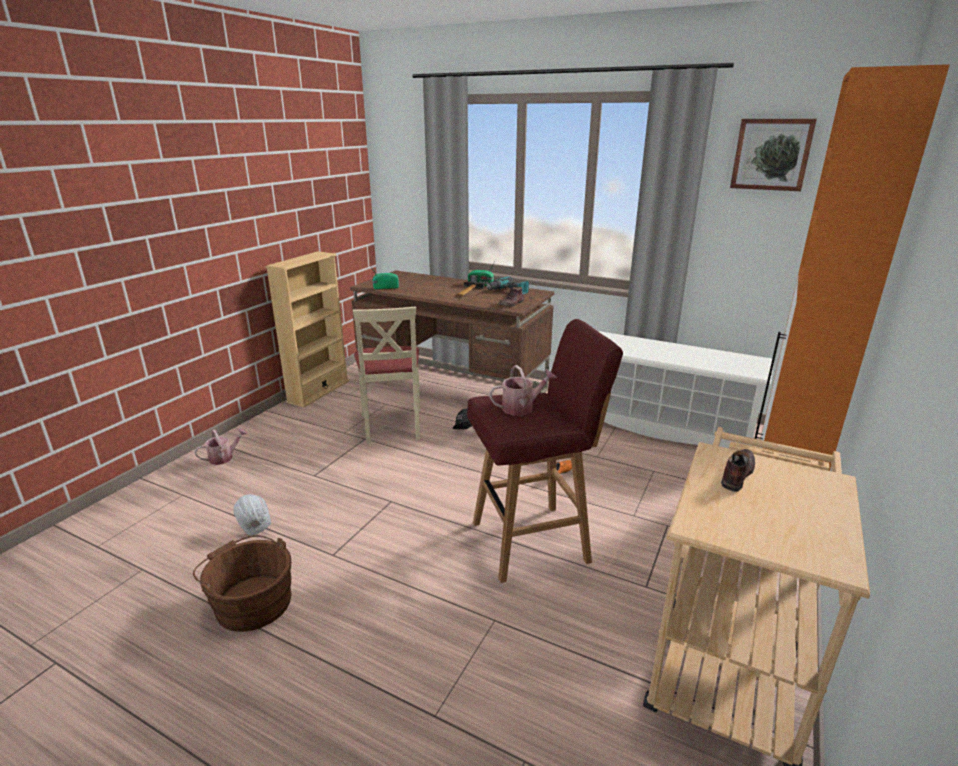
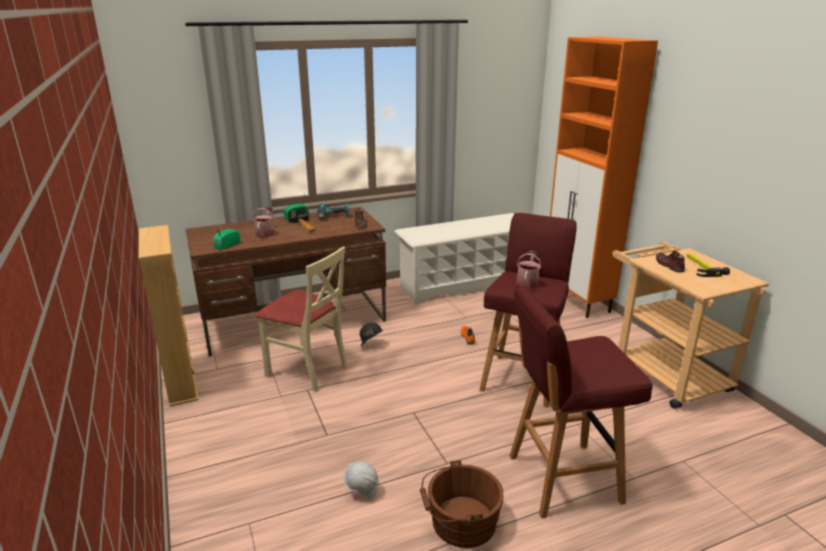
camera: 50 degrees left, 0 degrees up
(224, 457) = (218, 476): watering can -> watering can (265, 233)
(376, 647) = (561, 479): none -> red stool
(771, 154) = (488, 79): picture -> none
(786, 503) = (700, 267): none -> hammer

